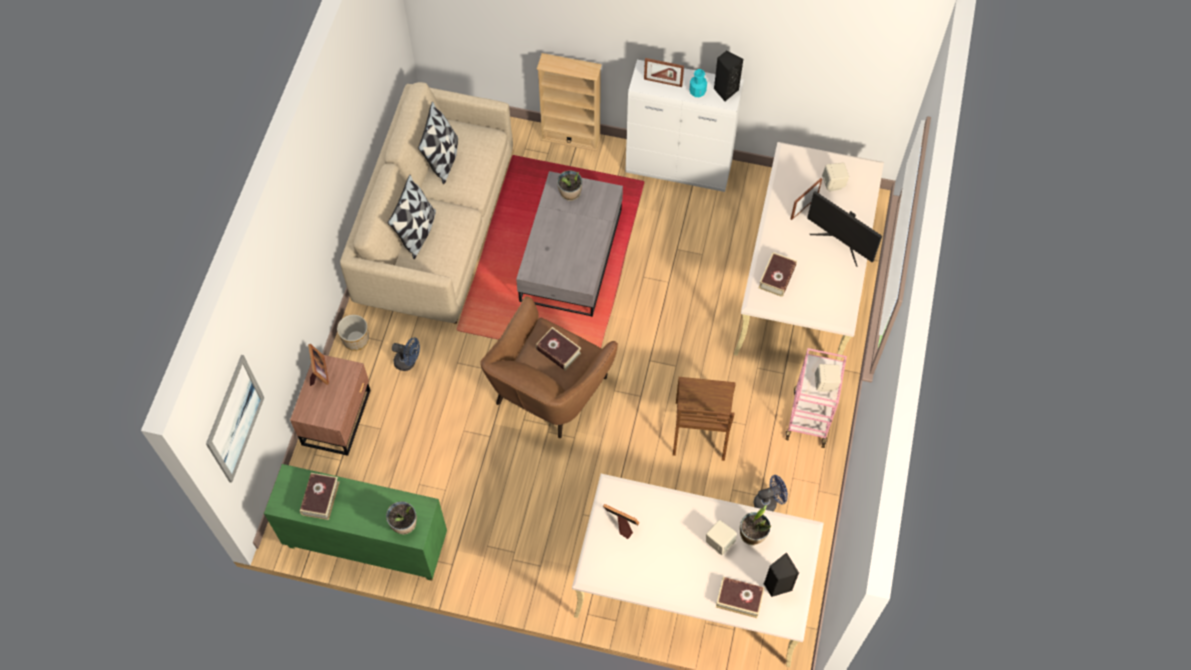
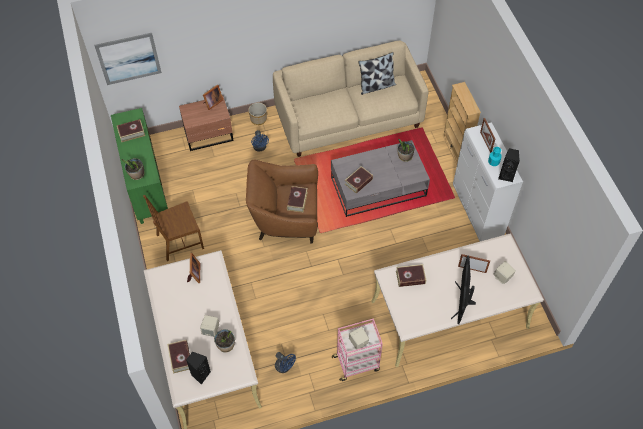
camera: 60 degrees right, 5 degrees down
(417, 232) = (322, 98): pillow -> none
(573, 265) = (358, 182): none -> book
(701, 431) = (309, 308): brown chair -> brown chair (179, 241)

